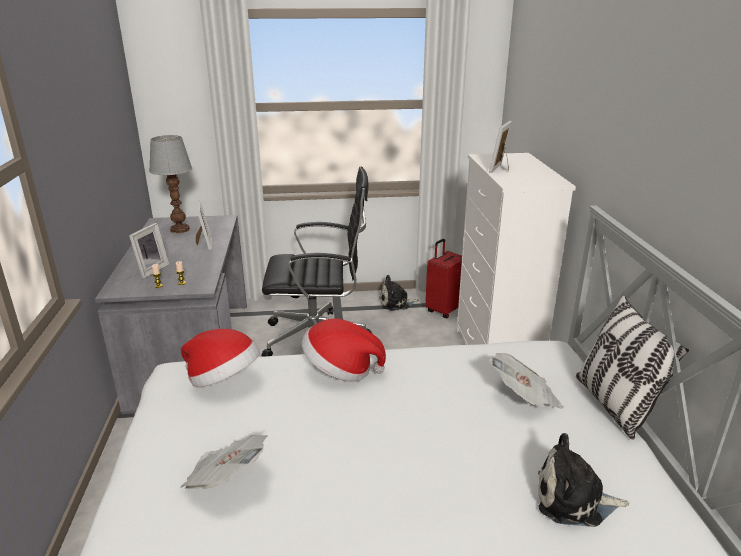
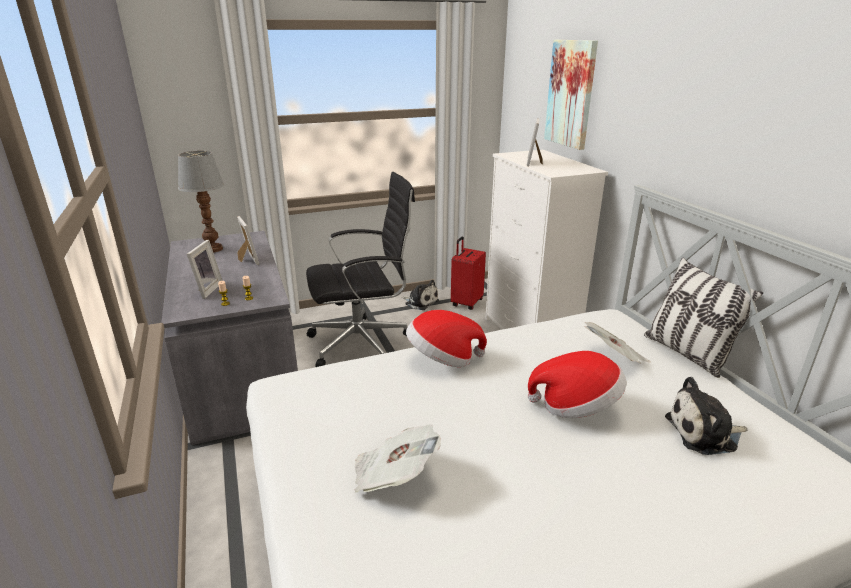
camera: 15 degrees left, 0 degrees up
(223, 380) = (335, 385): hat -> hat (576, 406)
(396, 303) = (420, 302): plush toy -> plush toy turned 120 degrees counterclockwise
(554, 94) = (571, 94): none -> picture

